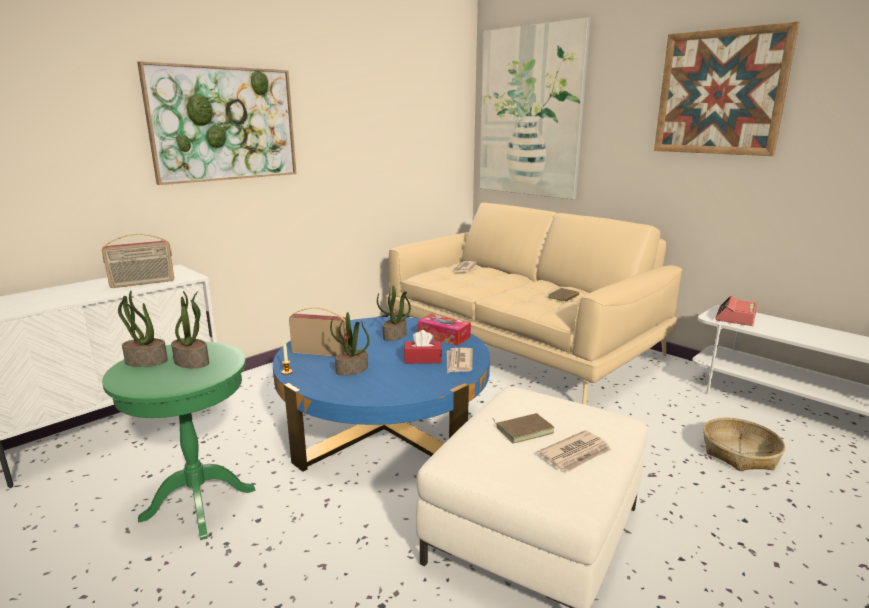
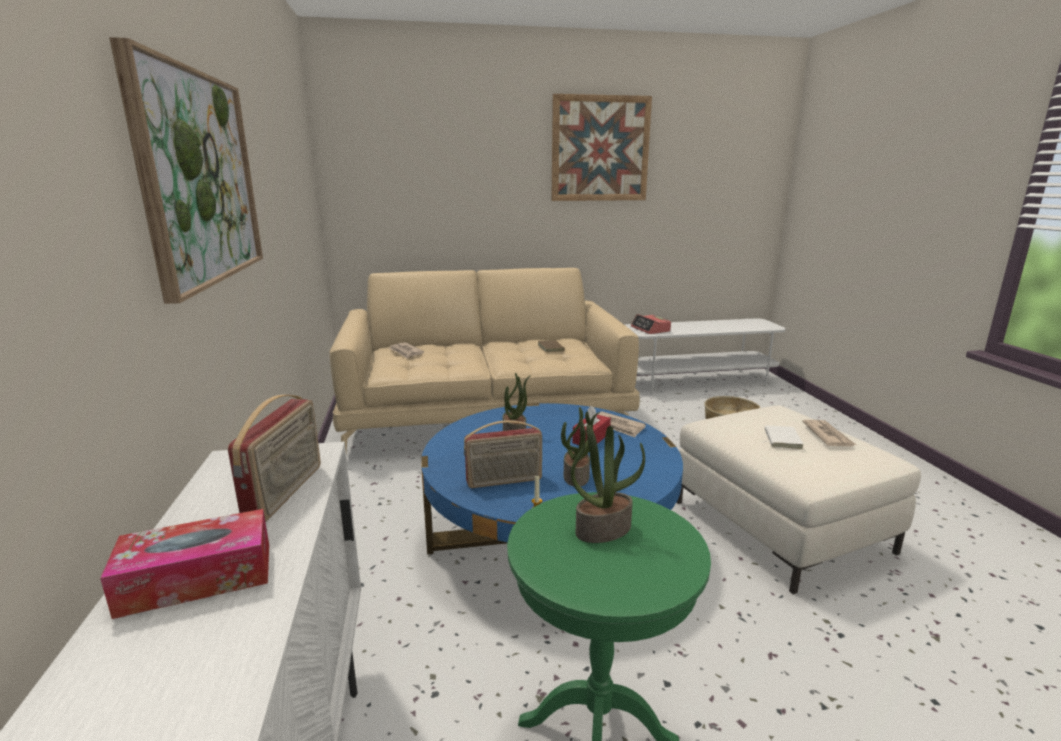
camera: 55 degrees left, 0 degrees up
(145, 361) = (565, 566): potted plant -> none
(320, 352) = (504, 481): radio -> radio turned 150 degrees counterclockwise
(444, 336) = (548, 415): tissue box -> tissue box (197, 578)
(523, 429) = (780, 439): brown book -> white book
(530, 113) = (403, 165): picture -> none

